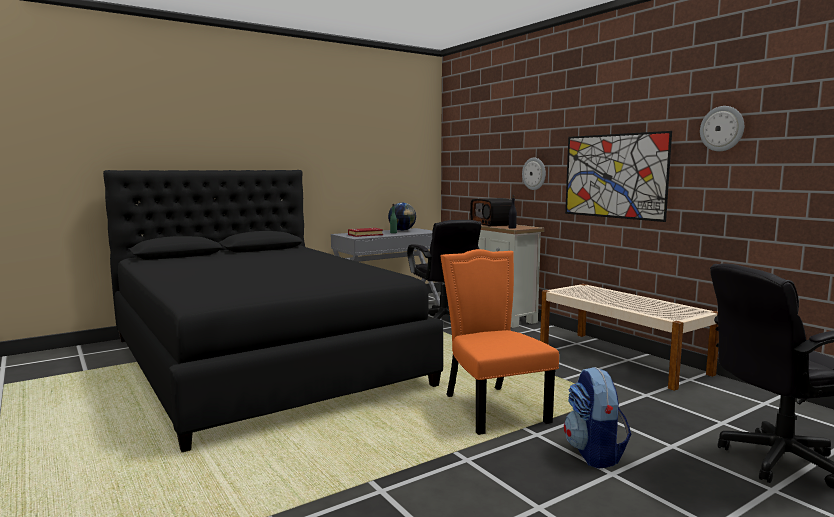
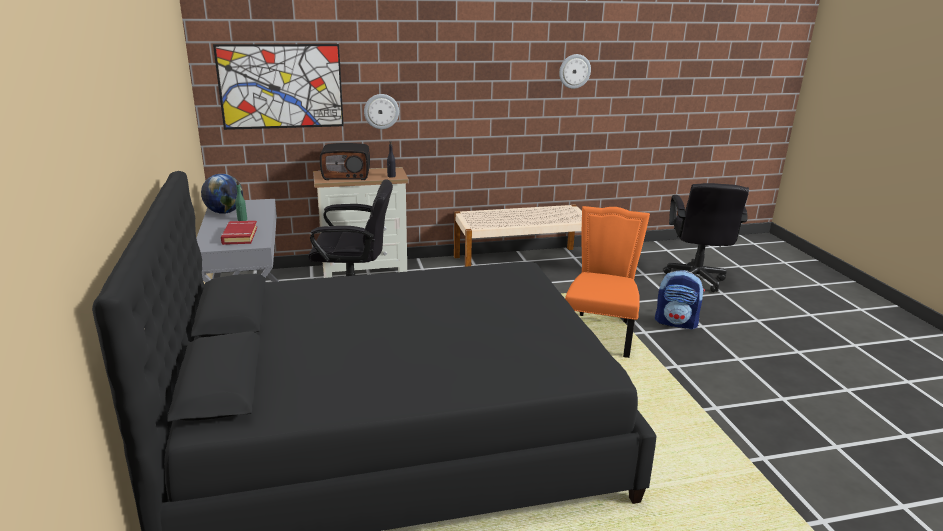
camera: 70 degrees left, 15 degrees up
(494, 410) = (599, 336): orange chair -> orange chair turned 105 degrees clockwise
(614, 176) = (481, 110): picture -> picture (281, 86)

